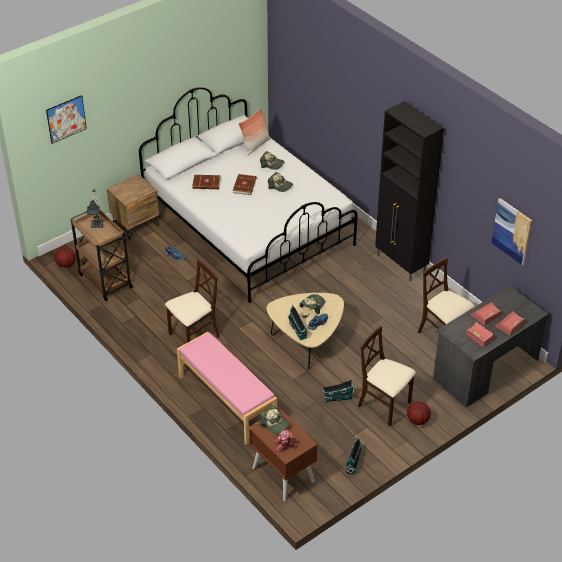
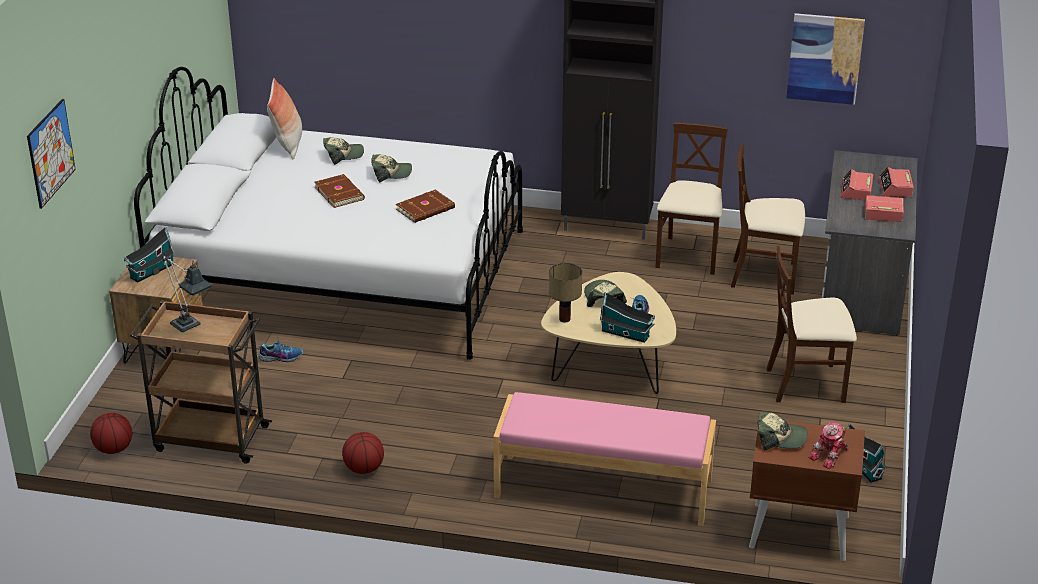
camera: 40 degrees left, 10 degrees down
(194, 337) = (447, 438): beige chair -> beige chair (689, 256)
(206, 183) = (278, 213): brown book -> brown book (426, 209)
(280, 307) = (564, 319): none -> table lamp
(337, 398) = (739, 406): toy house -> toy house (150, 272)
(418, 420) = (867, 378): basketball -> basketball (364, 468)

